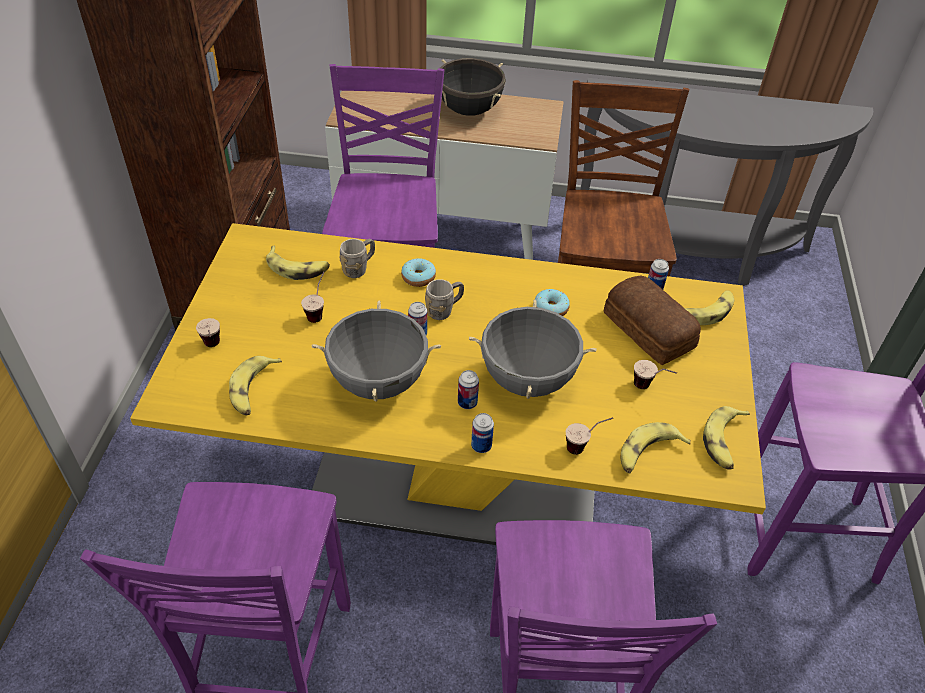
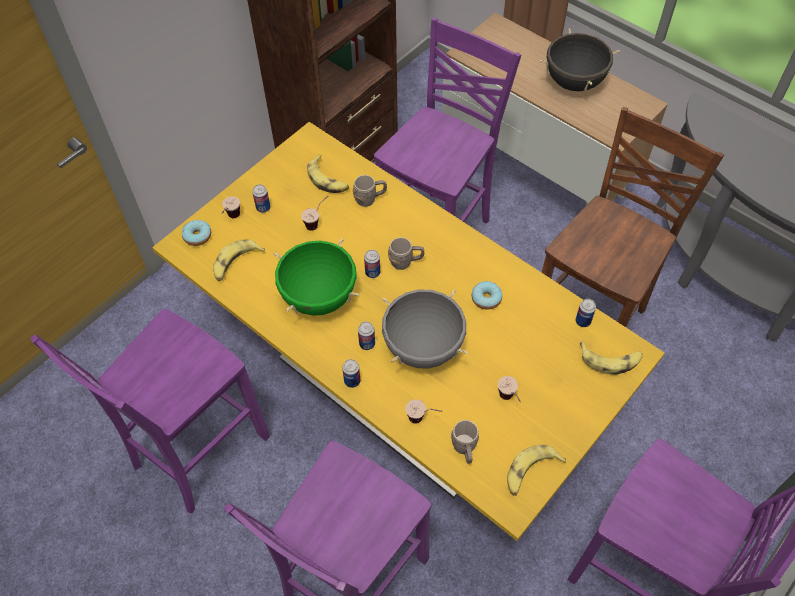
camera: 35 degrees right, 10 degrees up
(243, 322) = (263, 208): none -> can
(378, 381) = (319, 297): grey cooking pot -> green cooking pot
(418, 277) = (407, 226): donut -> donut (197, 236)
(648, 331) = (548, 354): bread -> none
(648, 453) = (465, 449): banana -> grey mug

